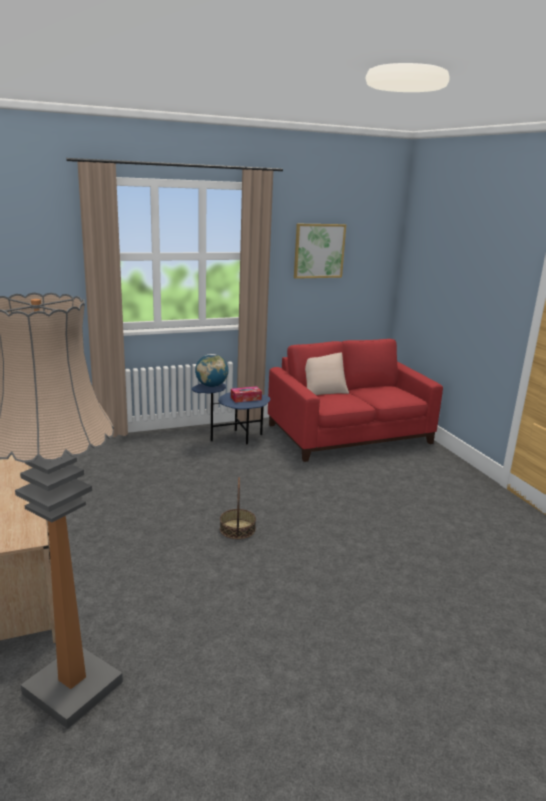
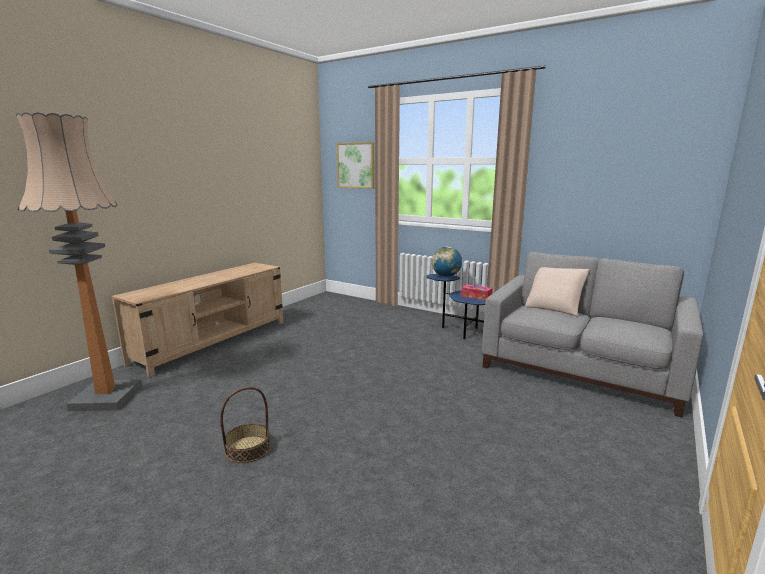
camera: 55 degrees right, 5 degrees down
(237, 529) = (333, 380): basket -> basket (248, 449)
(319, 251) = (596, 154): picture -> picture (356, 165)
(349, 434) = (581, 368): red sofa -> grey sofa

